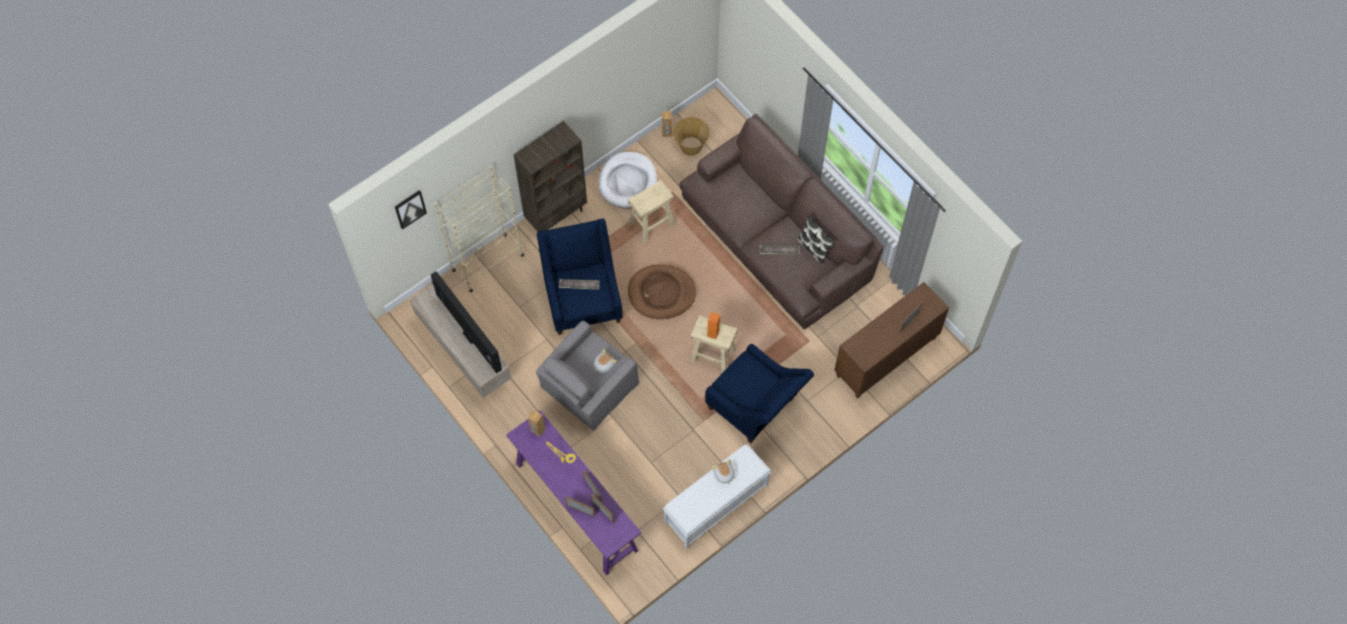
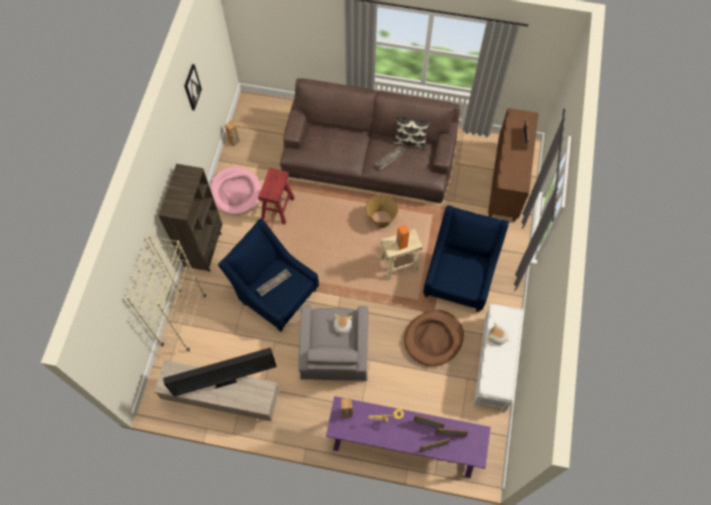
camera: 40 degrees left, 0 degrees up
(410, 209) = (110, 316): picture -> picture (192, 87)
(470, 335) = (226, 382): television -> television turned 150 degrees clockwise
(628, 182) = (236, 192): white dog bed -> pink dog bed
(651, 224) = (277, 208): beige stool -> red stool
(661, 293) = (327, 249): brown dog bed -> brown dog bed (433, 339)
(691, 145) = (258, 138): basket -> basket (381, 219)
(755, 408) = (459, 277): blue armchair -> blue armchair turned 75 degrees counterclockwise

